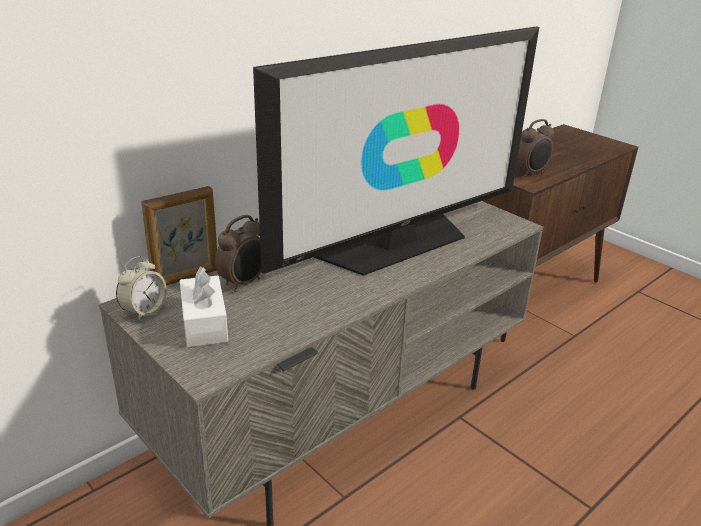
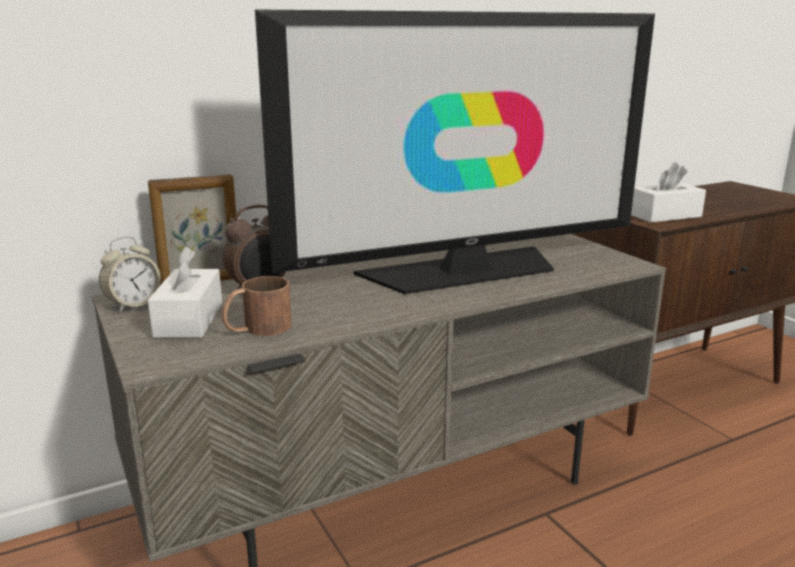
camera: 15 degrees right, 10 degrees down
(267, 327) = (257, 329): none -> brown mug
(530, 173) = (665, 215): alarm clock -> white tissue box

